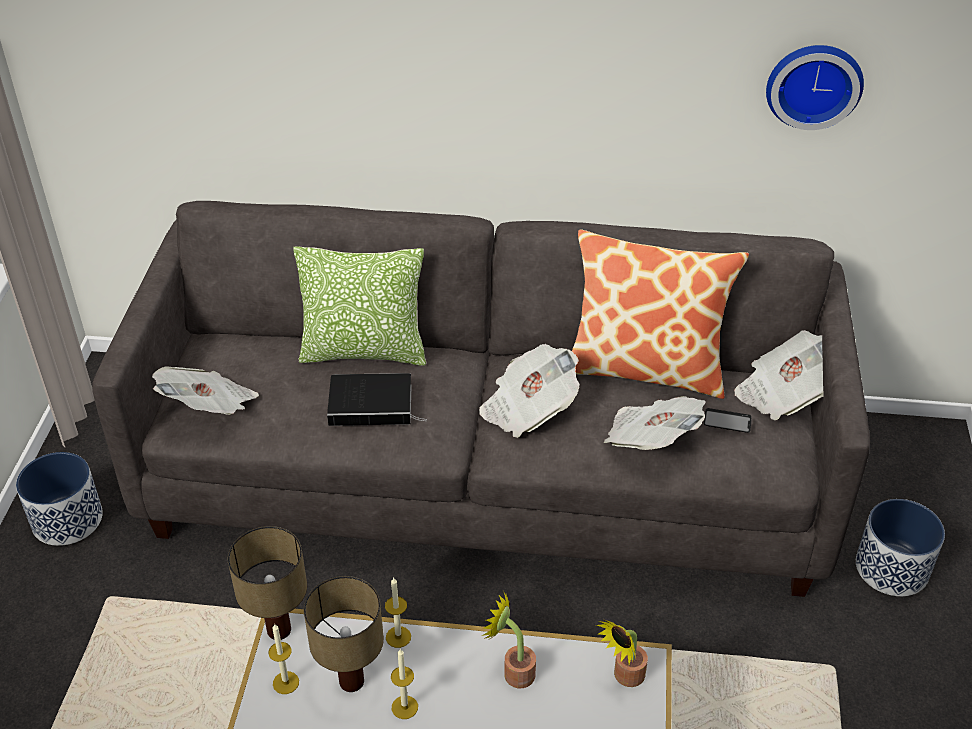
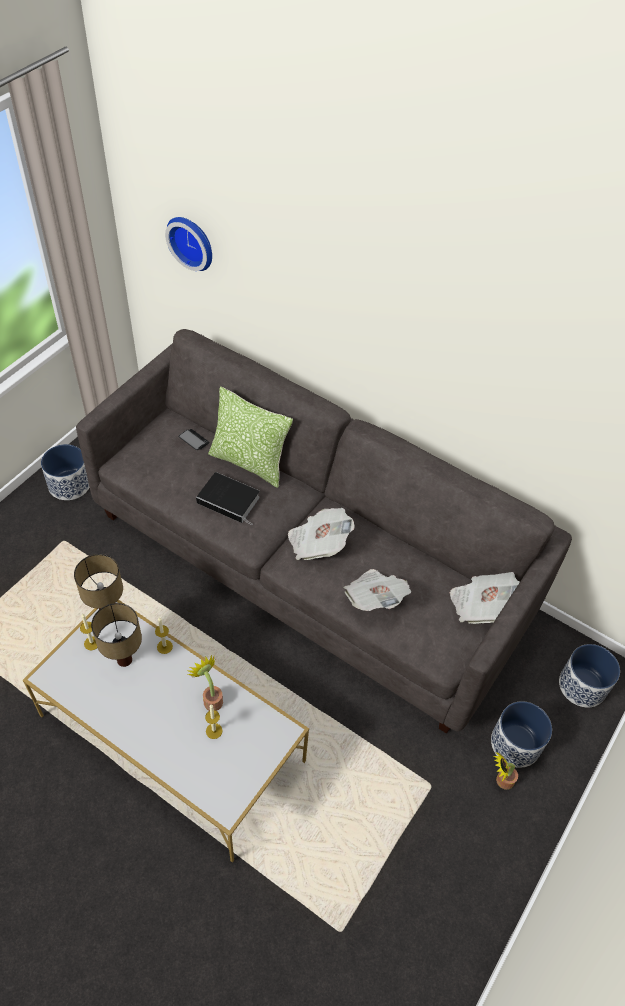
camera: 25 degrees right, 10 degrees up
(210, 408) = (143, 462): newspaper -> none
(404, 707) = (141, 689): candle -> candle (214, 731)
(624, 677) = (268, 734): potted plant -> potted plant (501, 781)
(645, 368) = (407, 548): pillow -> none
(727, 421) = (430, 608): phone -> phone (194, 440)
(813, 83) = (576, 416): wall clock -> wall clock (192, 241)
(914, 468) = (582, 686): none -> planter

